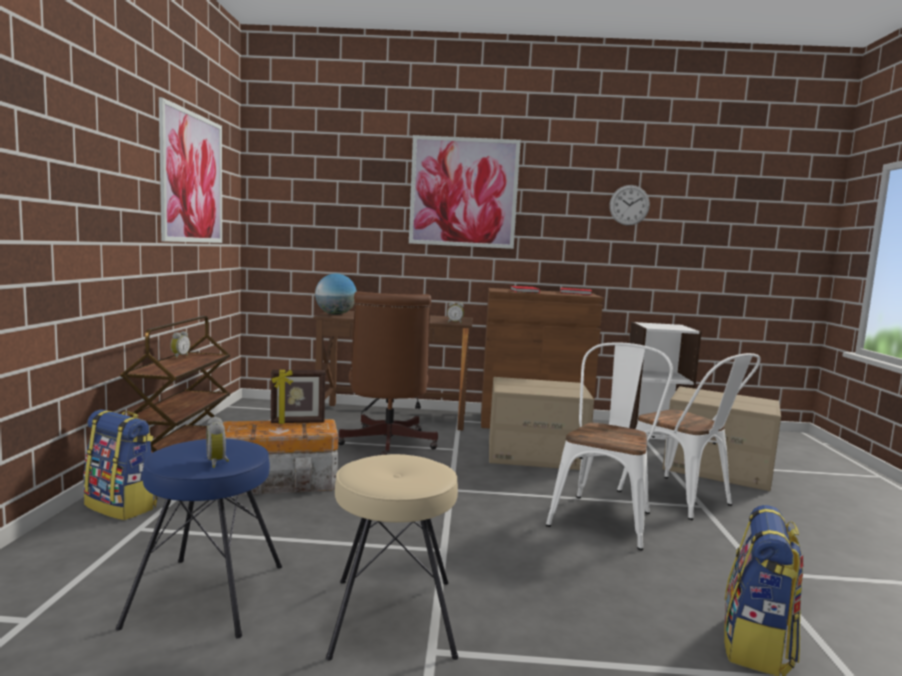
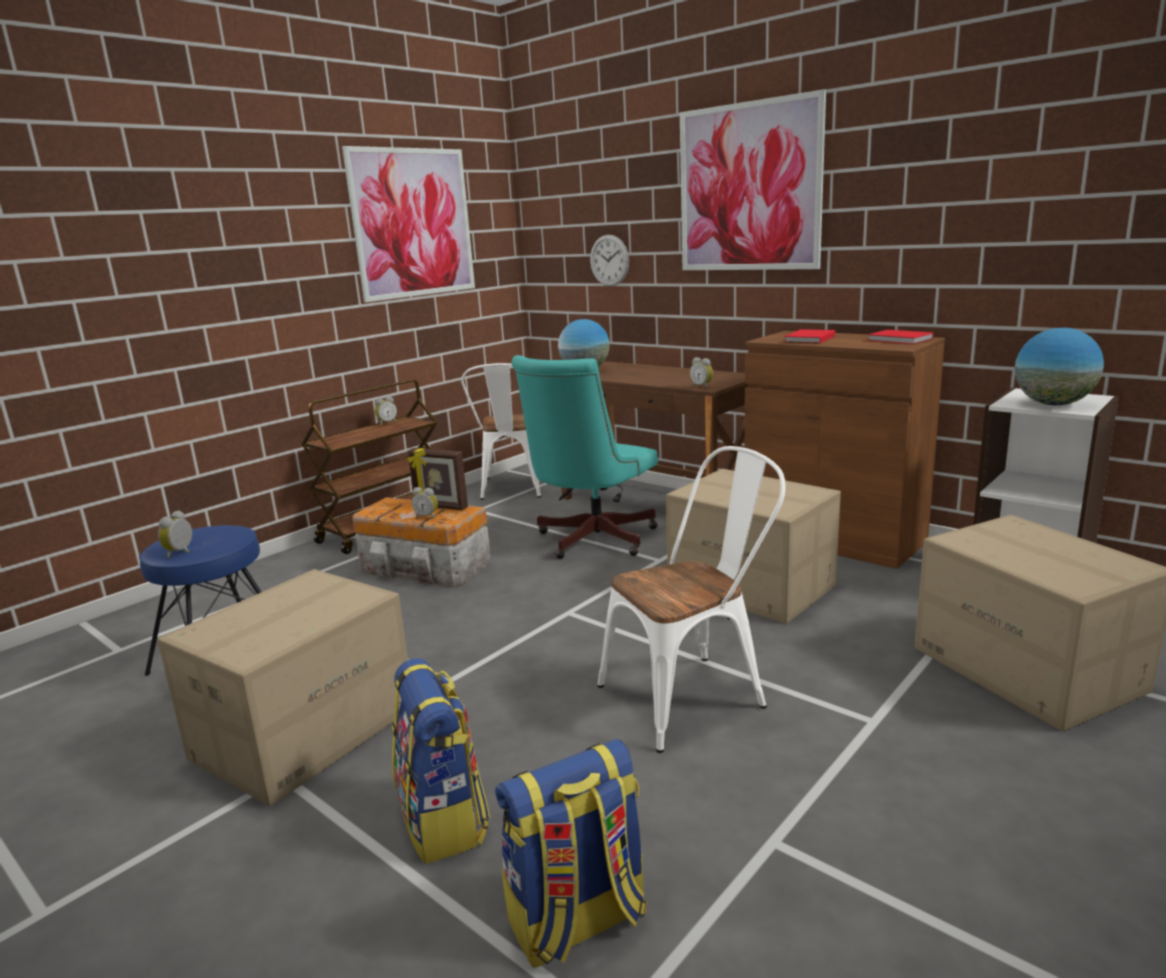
camera: 40 degrees right, 10 degrees up
(122, 506) = (285, 568): backpack -> backpack (444, 820)
(300, 430) = (427, 517): none -> alarm clock
(387, 444) = (591, 541): brown office chair -> turquoise office chair
(391, 617) = (304, 732): beige stool -> cardboard box
(629, 205) = (1016, 175): wall clock -> wall clock (609, 260)
(670, 327) = (1053, 404): none -> globe
(683, 500) = (857, 703): white chair -> white chair (514, 489)

